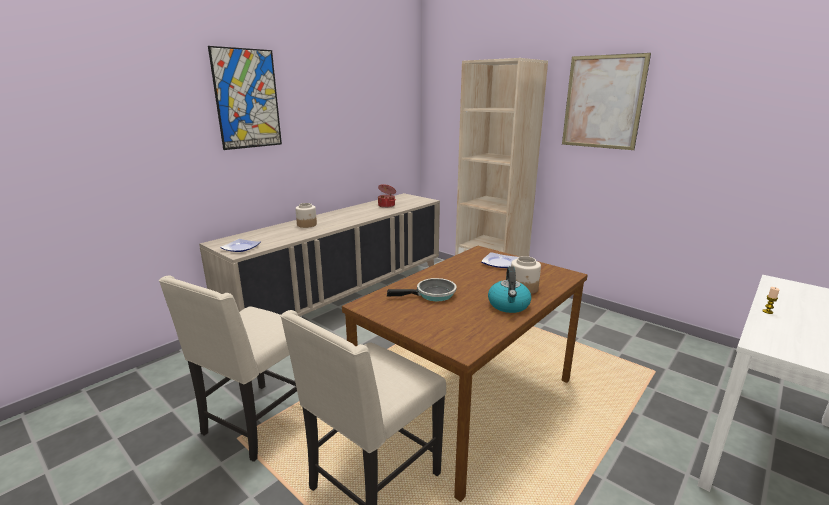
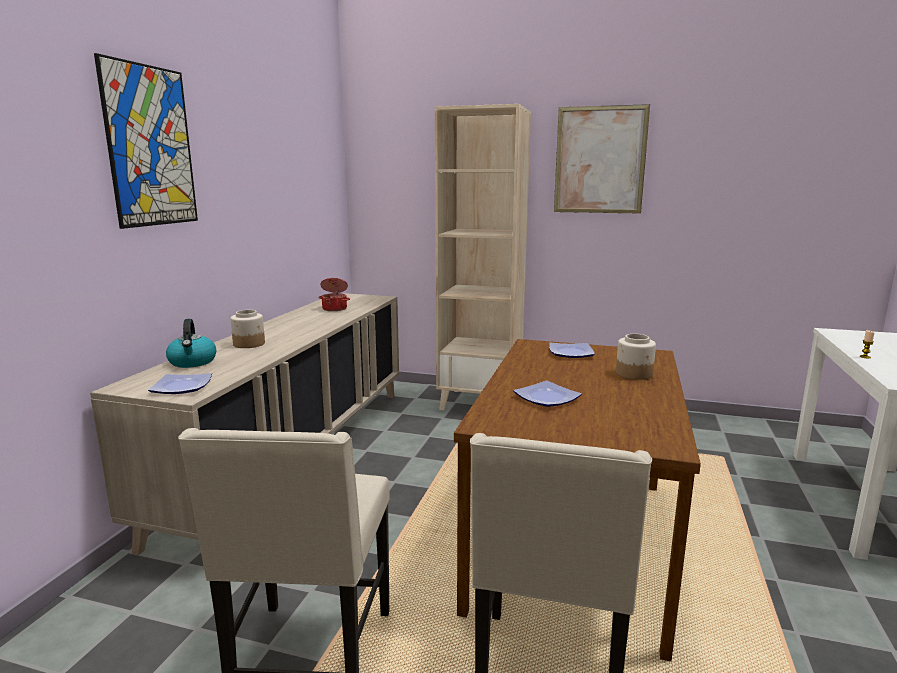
camera: 25 degrees left, 5 degrees down
(432, 294) = (548, 398): frying pan -> plate
(509, 305) = (646, 393): kettle -> kettle (193, 362)

